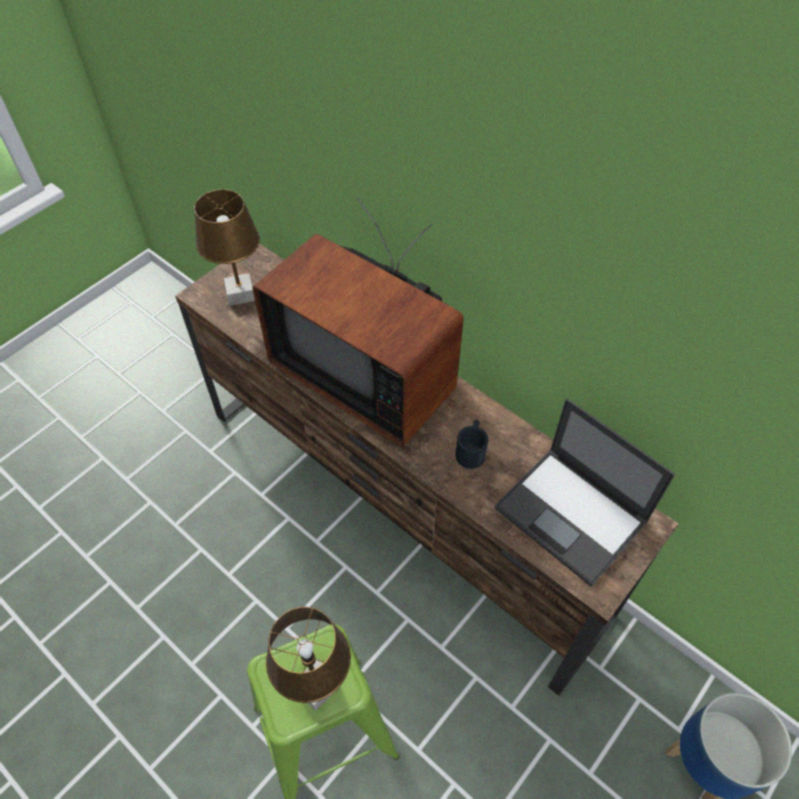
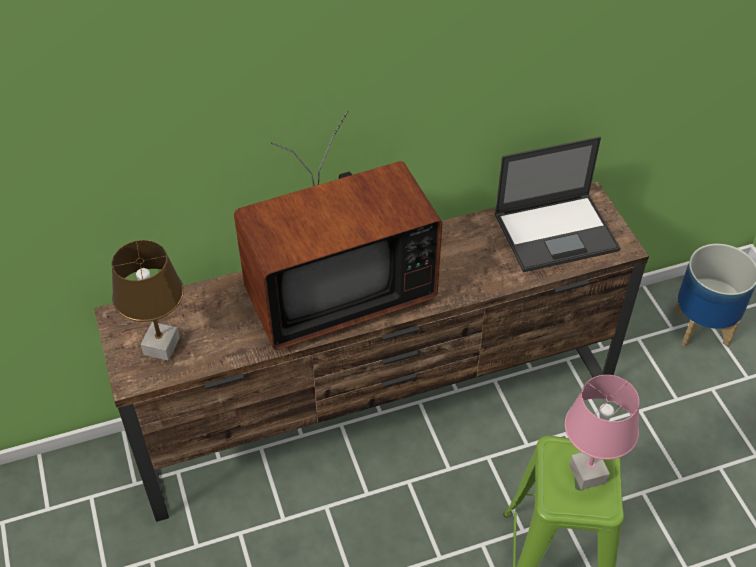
camera: 60 degrees left, 5 degrees down
(317, 686) = (587, 473): brown table lamp -> pink table lamp
(471, 450) = (461, 261): black mug -> none

